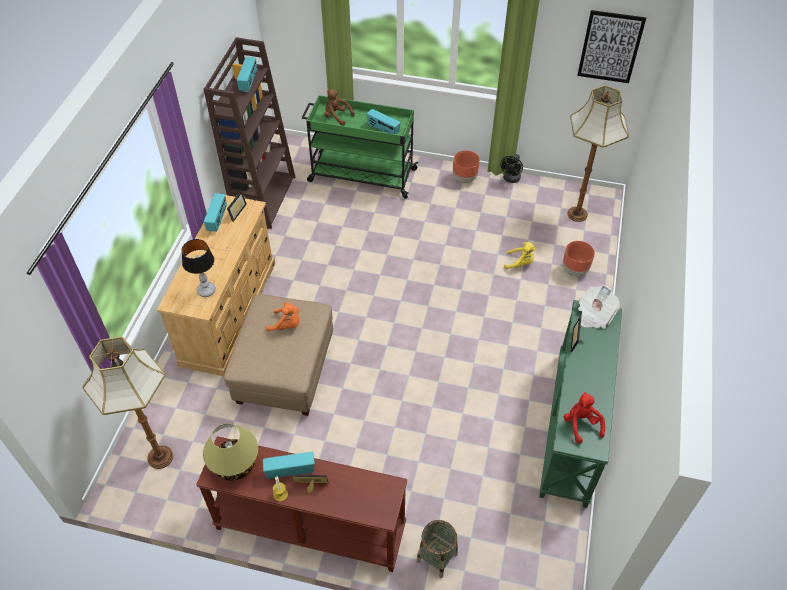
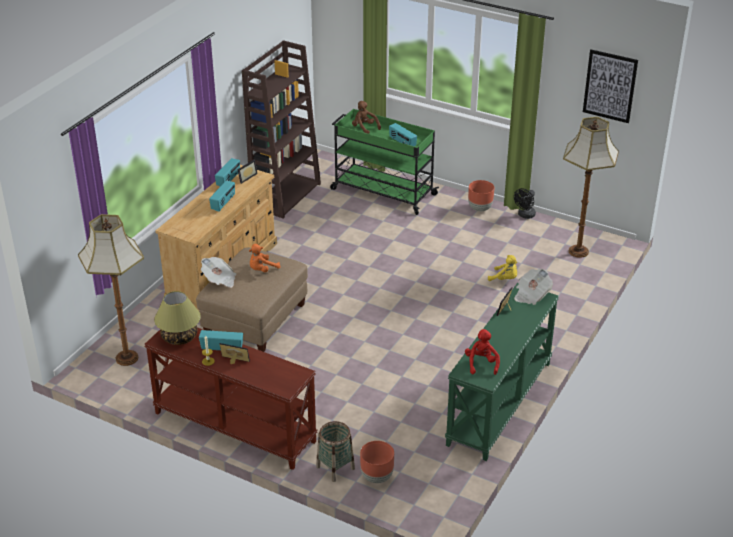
camera: 15 degrees right, 15 degrees down
(207, 290) = (200, 225): table lamp -> none
(244, 350) = (219, 280): none -> newspaper
(248, 82) = (285, 78): radio -> radio (223, 203)
(286, 325) = (262, 269): orange plush toy -> orange plush toy turned 105 degrees clockwise
(575, 270) = (556, 292): brown planter -> brown planter (377, 477)

